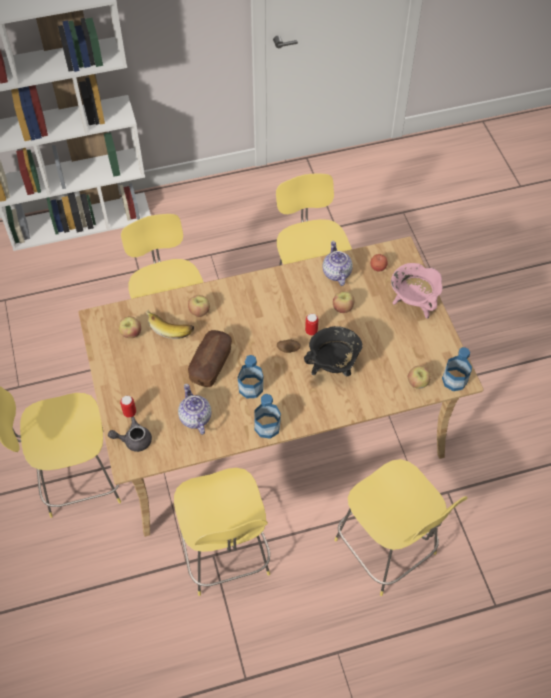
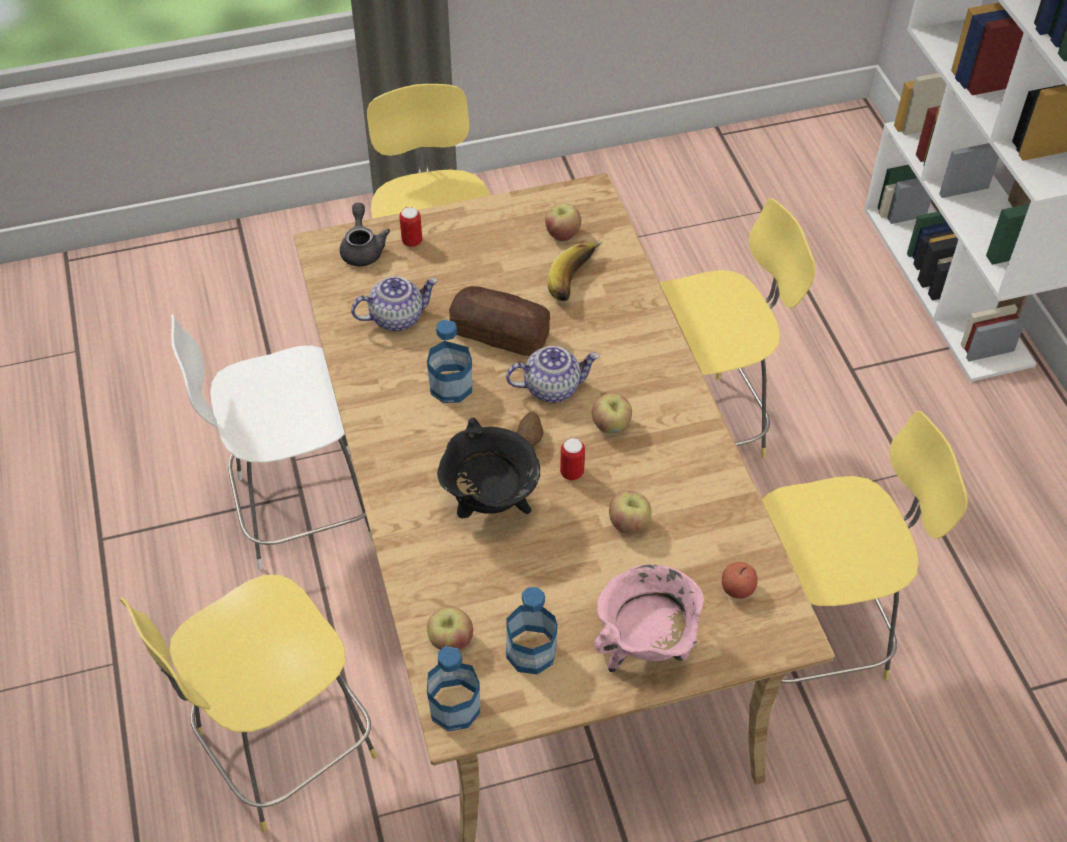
camera: 90 degrees right, 5 degrees down
(199, 311) = (610, 316): apple -> apple (611, 425)
(225, 555) = (299, 510): yellow stool -> white stool
(267, 427) = (371, 409): bottle -> bottle (531, 652)
(336, 273) = (716, 515): teapot -> teapot (552, 387)

